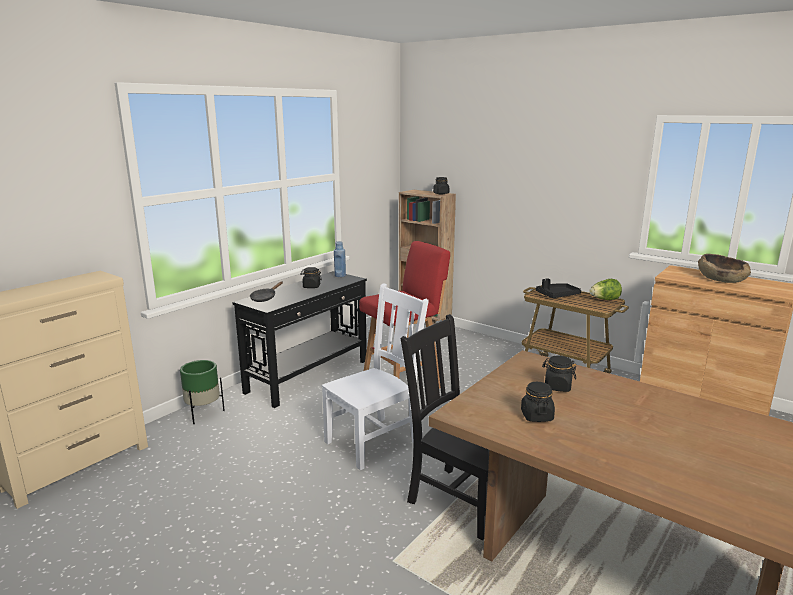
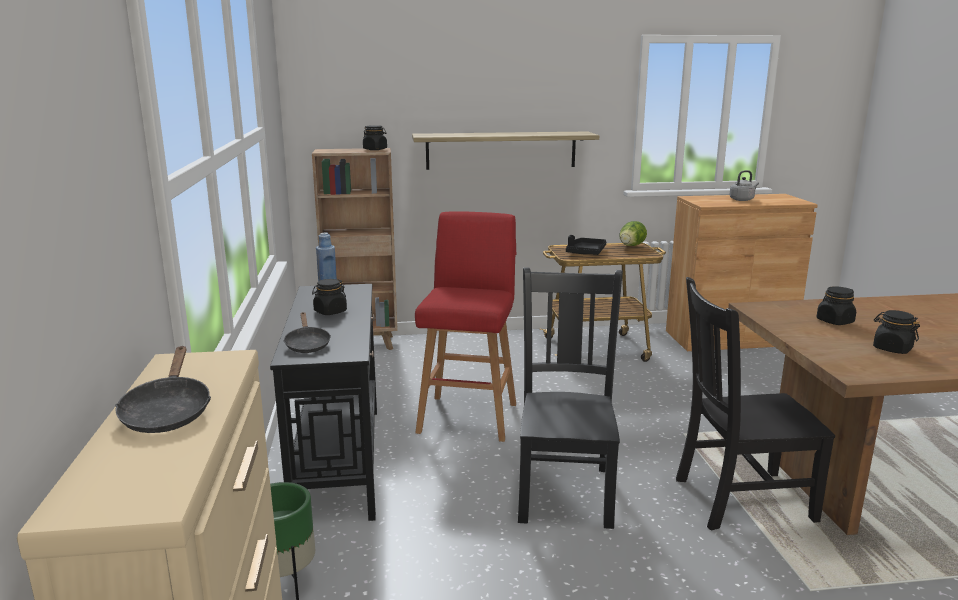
camera: 45 degrees left, 0 degrees up
(47, 287) = (168, 412): none -> black frying pan
(375, 441) = (565, 490): white chair -> black chair
(530, 204) = (501, 150): none -> shelf
(721, 279) = (742, 199): brown bowl -> grey kettle

